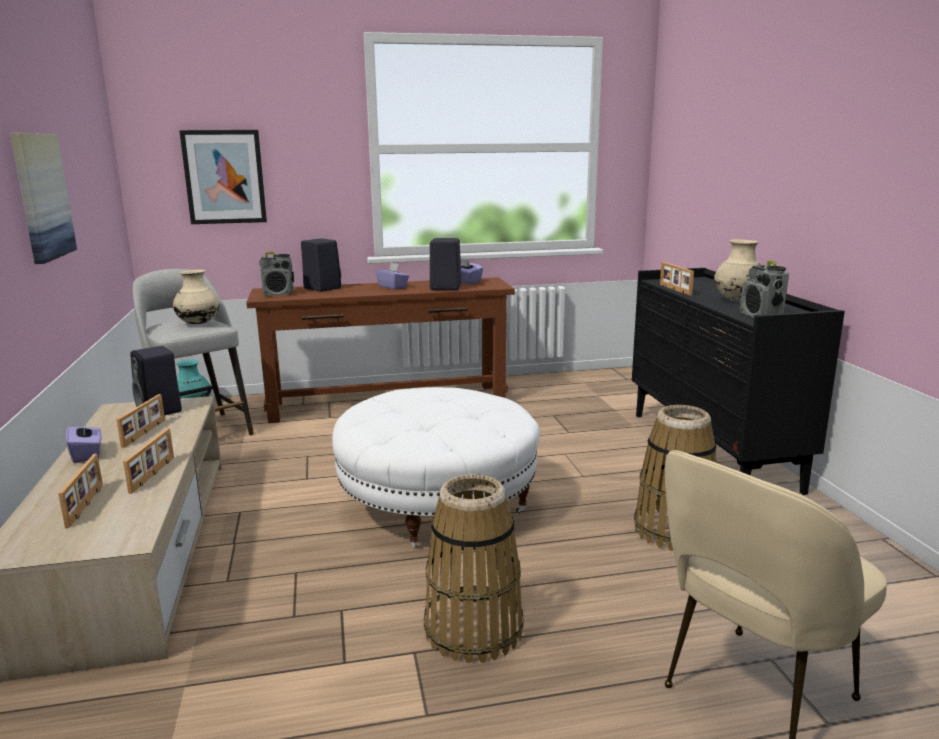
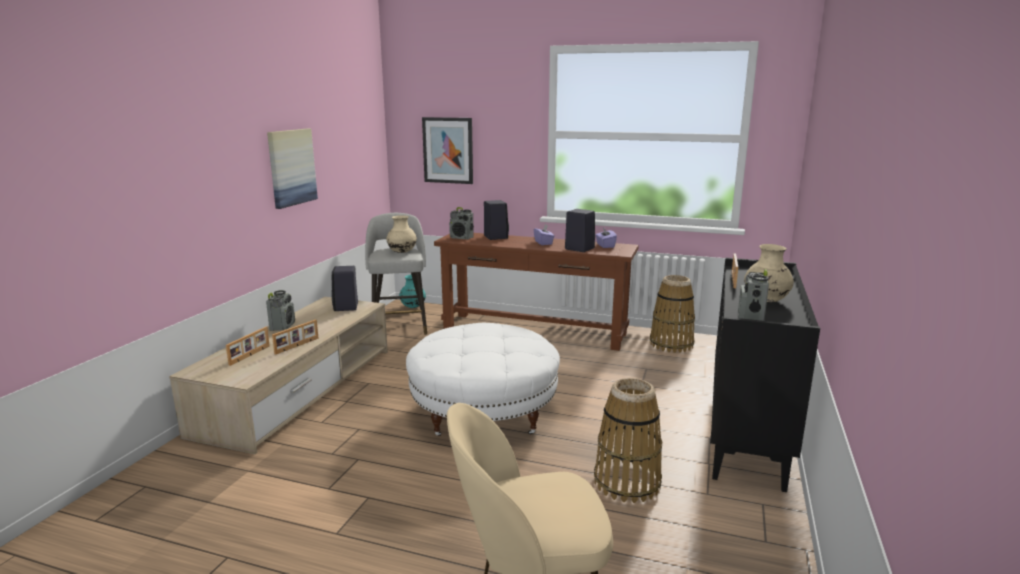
camera: 30 degrees right, 0 degrees up
(87, 454) = (283, 326): purple tissue box -> radio
(145, 433) = (323, 320): picture frame -> none
(473, 629) = (413, 497): basket -> basket (671, 344)

